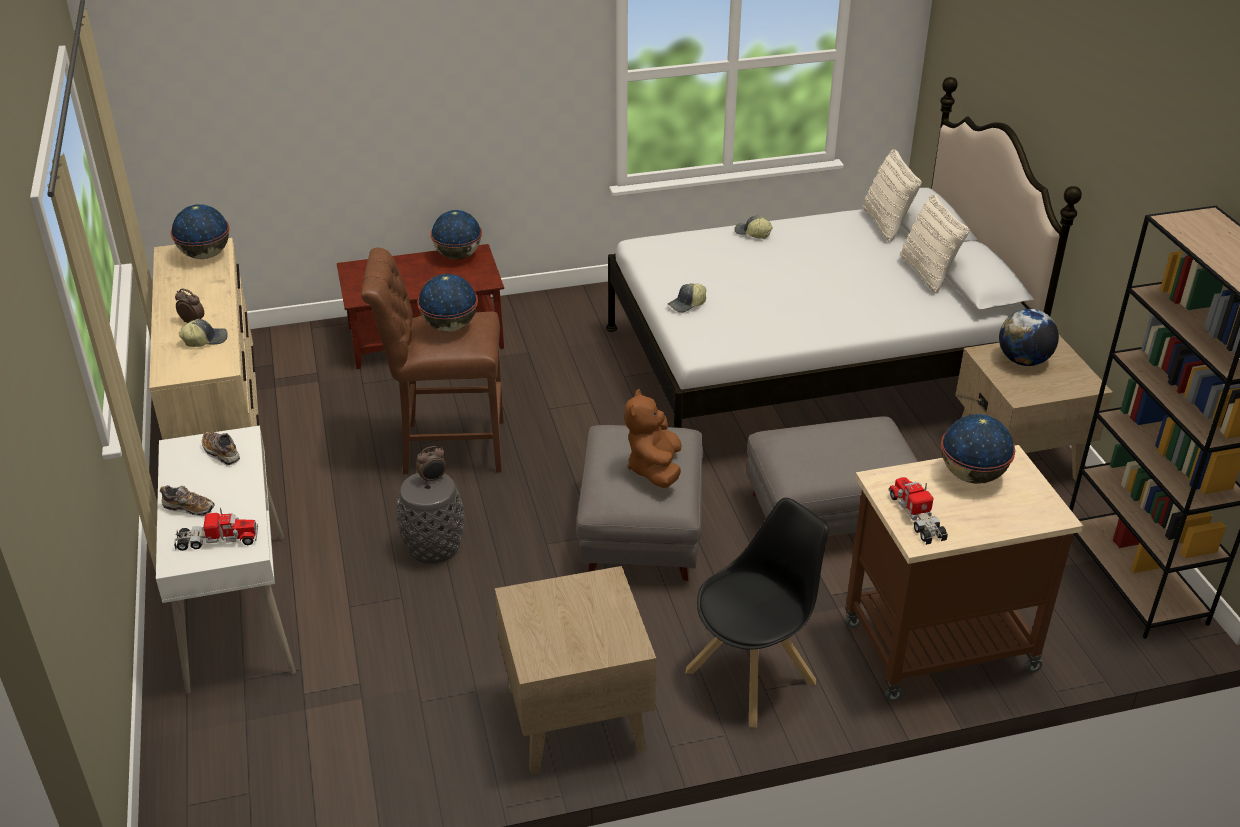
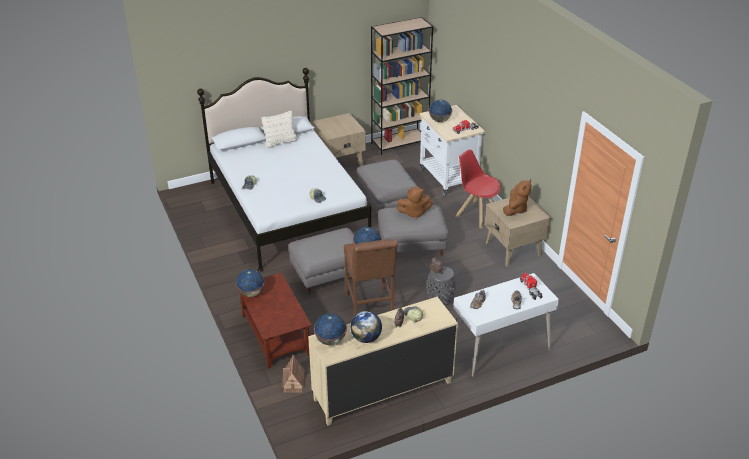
camera: 100 degrees left, 0 degrees up
(304, 348) = (293, 381): none -> toy house
(576, 406) = (328, 273): none -> grey ottoman
(578, 617) = (515, 209): none -> brown plush toy
(753, 675) = (476, 214): black chair -> red chair
(887, 225) = (237, 152): beige pillow -> none
(938, 649) = (448, 179): brown cart -> white cart
(1023, 361) = (334, 128): globe -> globe (366, 338)

